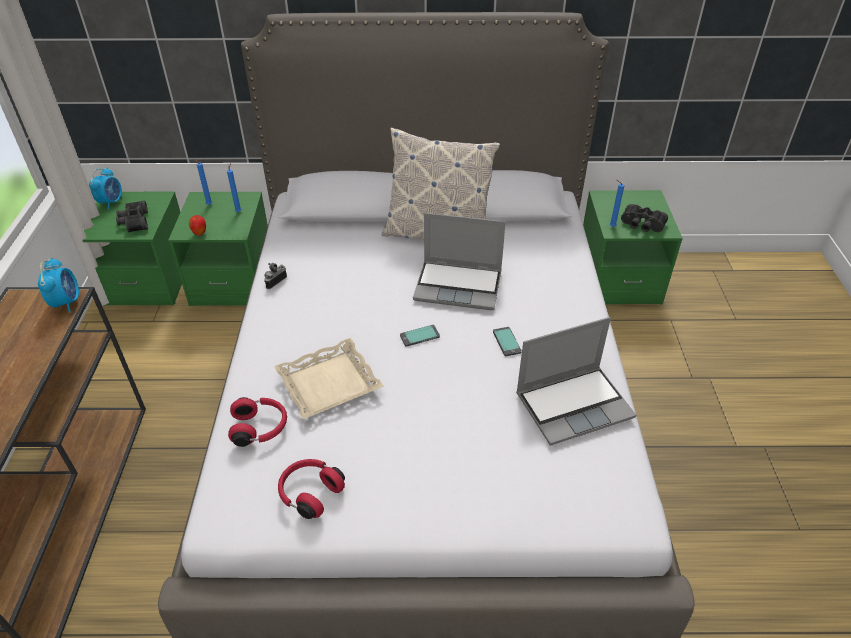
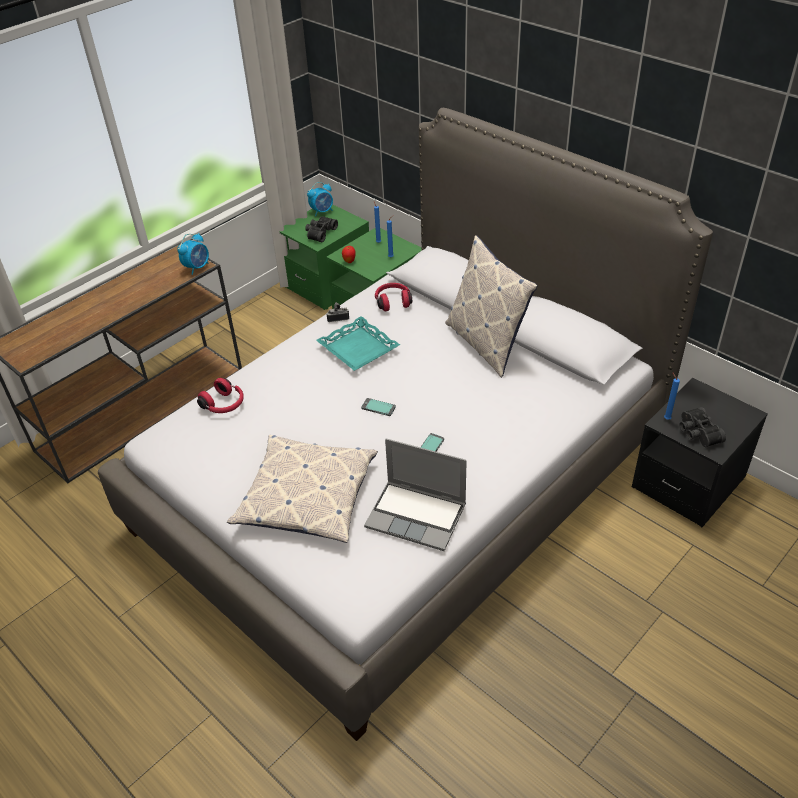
camera: 45 degrees right, 0 degrees up
(310, 493) = (206, 457): red headphones -> red headphones (393, 302)
(329, 383) = (288, 402): beige tray -> none
(331, 297) = (357, 349): none -> turquoise tray
(459, 286) = (450, 390): laptop -> none
(461, 457) = (307, 496): none -> pillow
(618, 279) = (688, 482): green nightstand -> black nightstand

